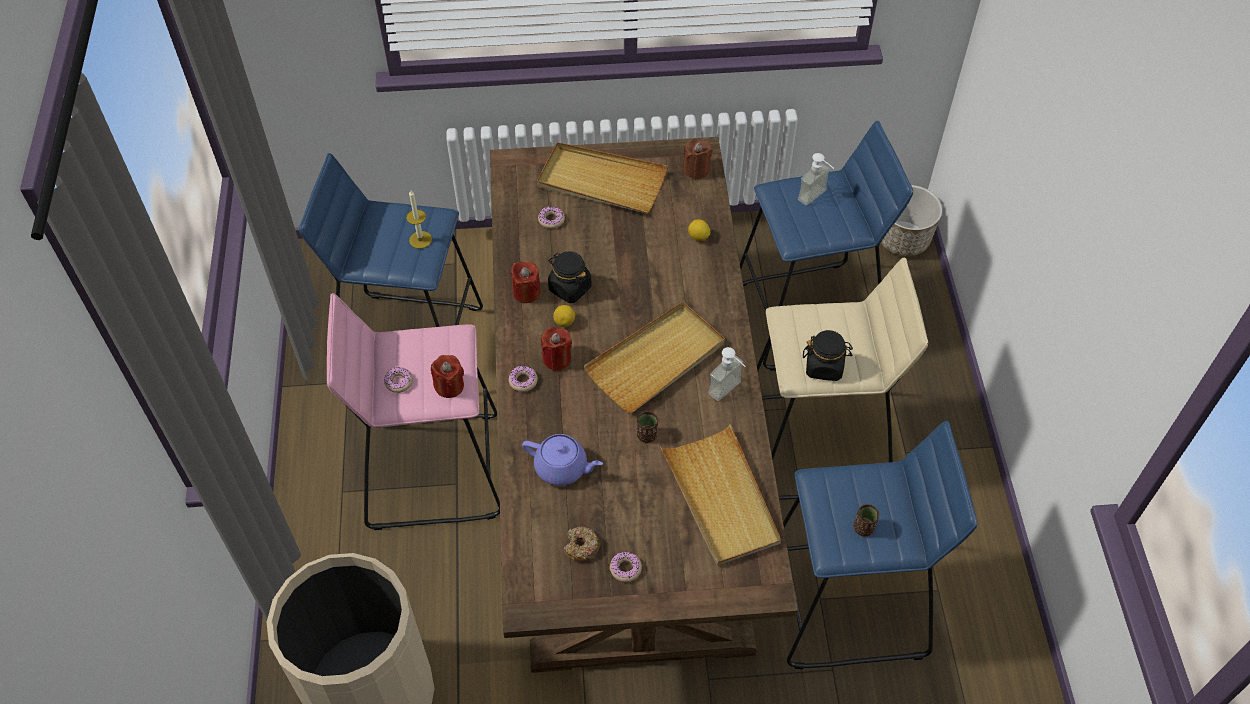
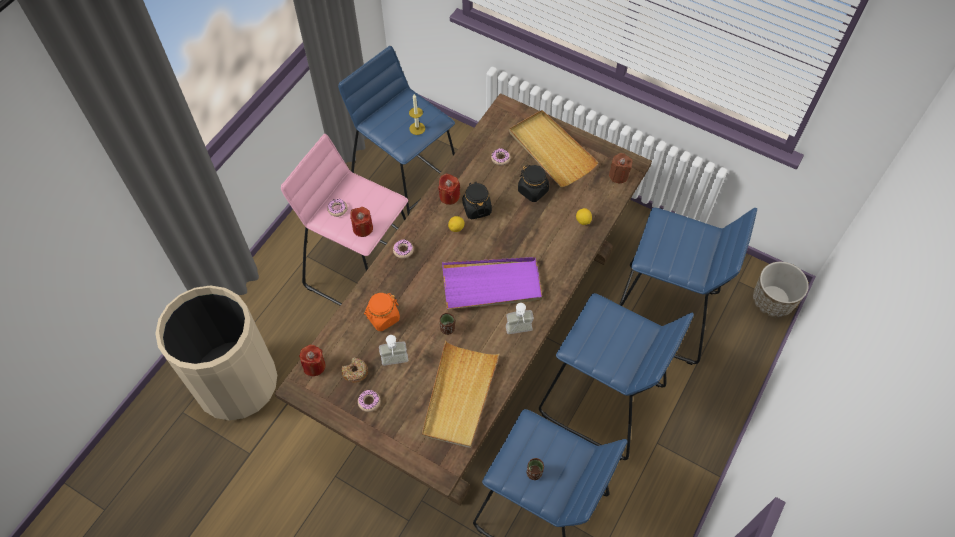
camera: 35 degrees right, 5 degrees up
(556, 358) = (433, 248): red candle -> red candle (314, 366)
(562, 468) = (383, 317): purple teapot -> orange jar
(656, 360) = (492, 285): beige tray -> purple tray
(816, 198) = (686, 239): soap dispenser -> soap dispenser (395, 364)
(817, 445) = (602, 401): beige stool -> blue stool
(824, 366) = (597, 353): black jar -> black jar (533, 190)

